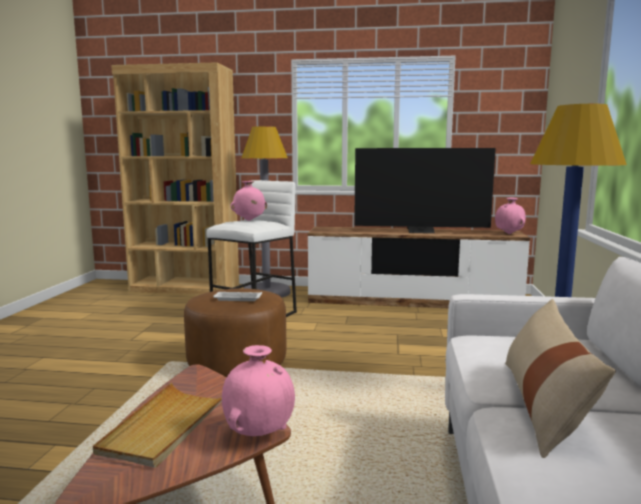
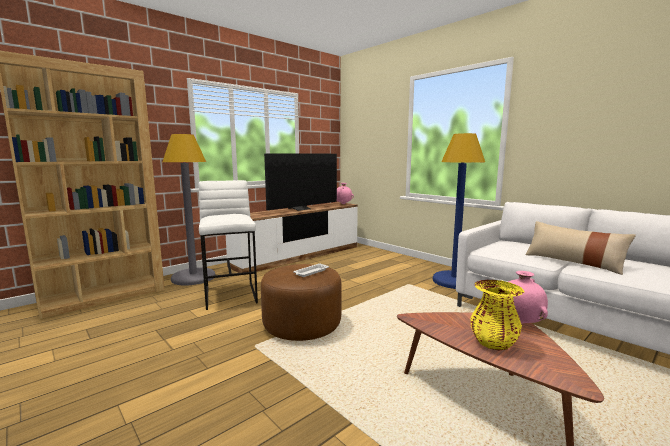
camera: 50 degrees left, 0 degrees up
(165, 427) = (493, 343): beige tray -> yellow vase
(249, 220) = (227, 215): pink vase -> none

